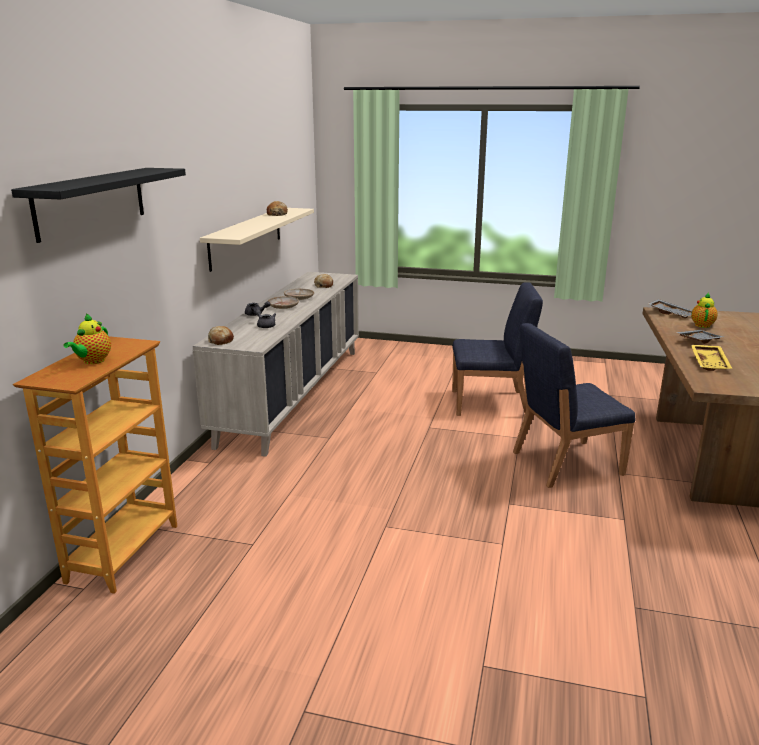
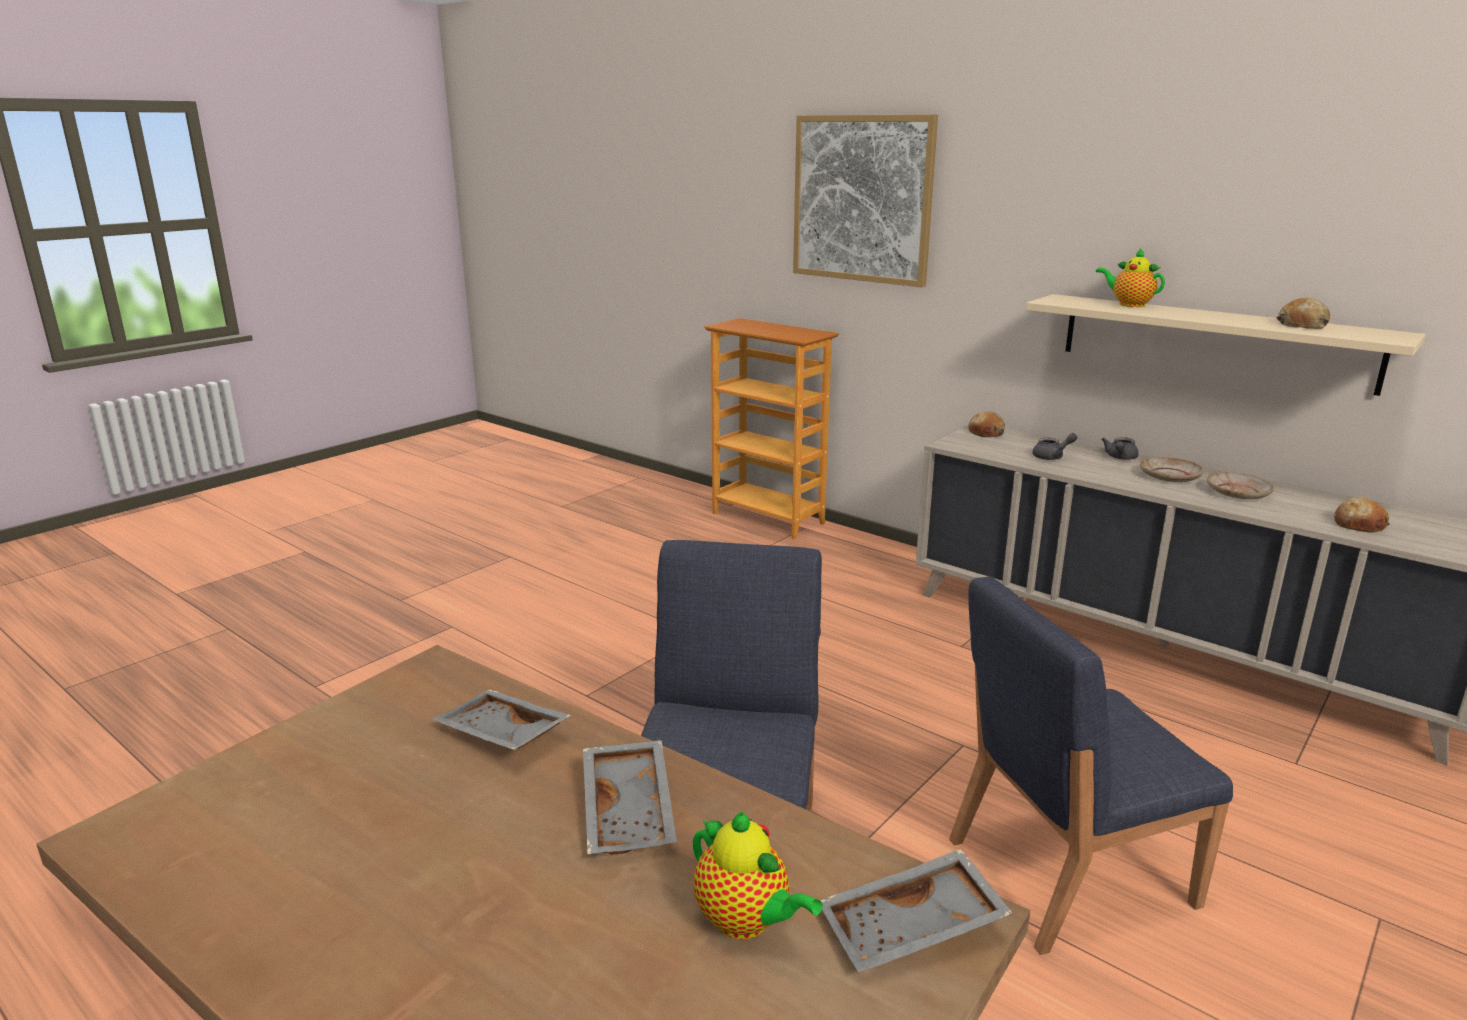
camera: 115 degrees right, 0 degrees up
(91, 202) = (862, 199): black shelf -> picture
(92, 361) = (767, 329): teapot -> teapot (1129, 304)
(490, 403) = (1066, 871): blue chair -> blue chair turned 45 degrees clockwise
(710, 363) = (500, 735): yellow tray -> grey tray

